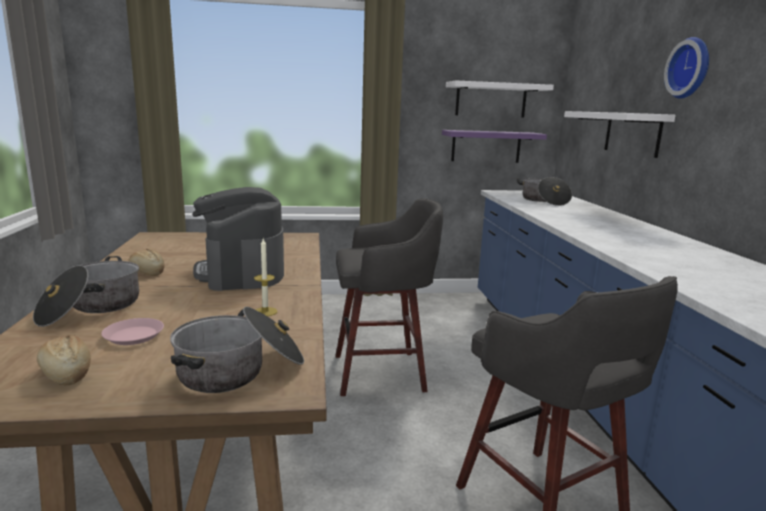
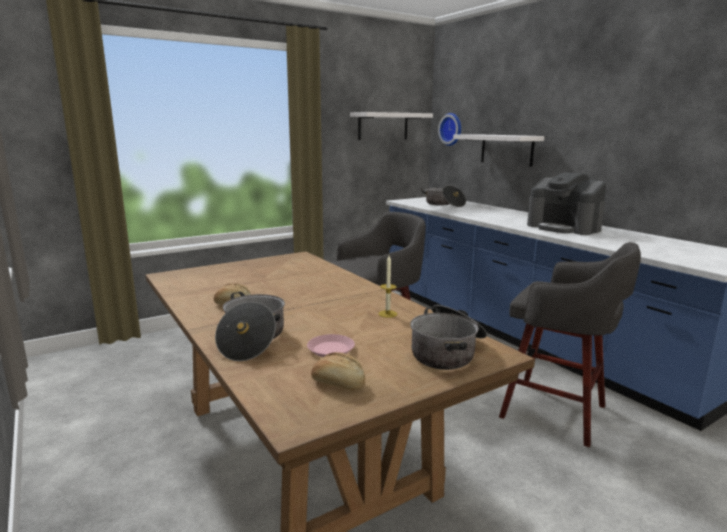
camera: 25 degrees left, 0 degrees up
(241, 272) = (312, 291): coffee machine -> coffee machine (564, 227)
(486, 146) = (382, 164): purple shelf -> none
(691, 68) = (553, 104): wall clock -> wall clock (452, 129)

